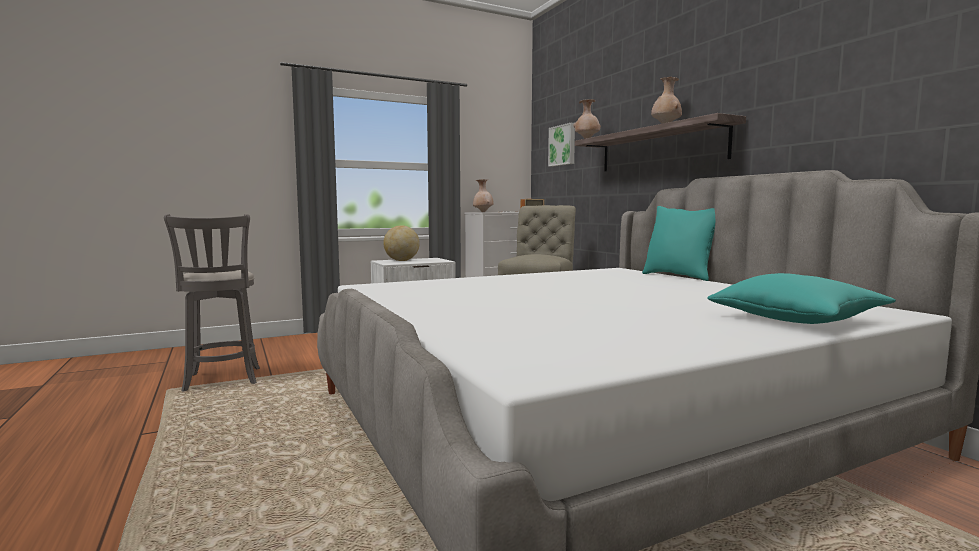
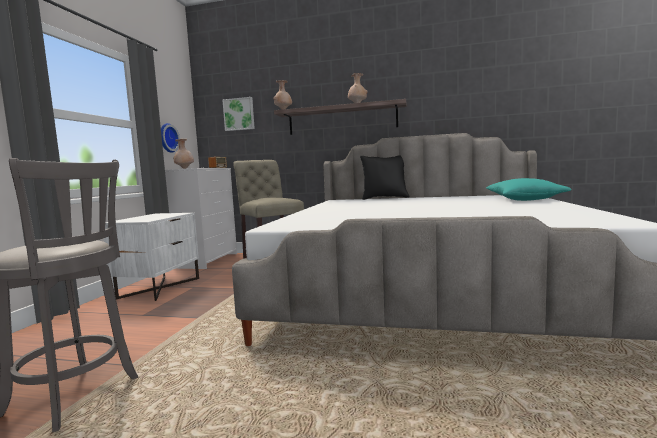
camera: 50 degrees left, 0 degrees up
(401, 260) = (141, 218): globe -> none
(479, 177) = (167, 138): none -> wall clock
(679, 276) = (384, 198): turquoise pillow -> black pillow

